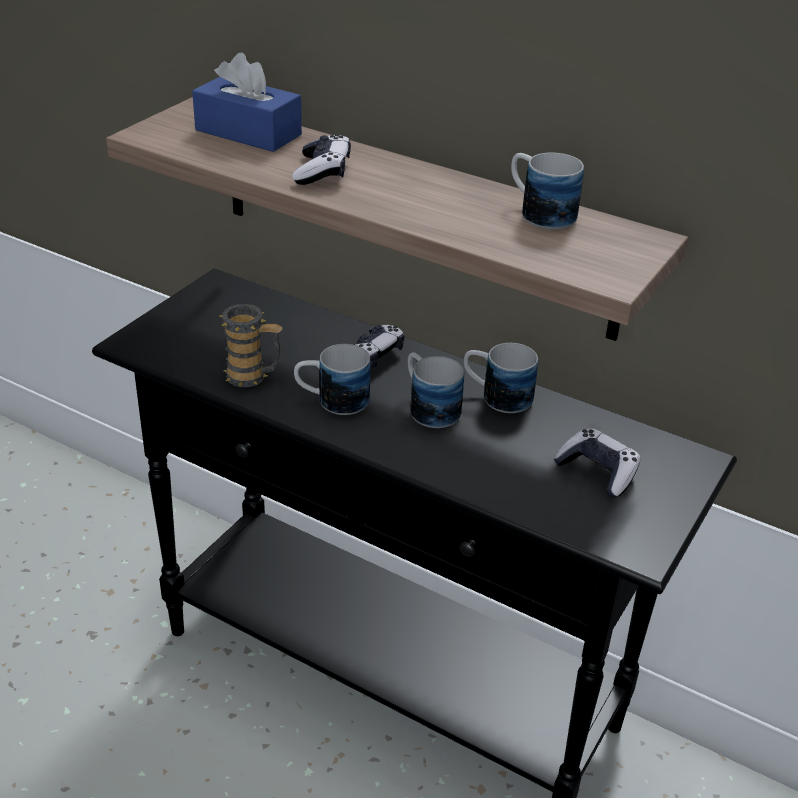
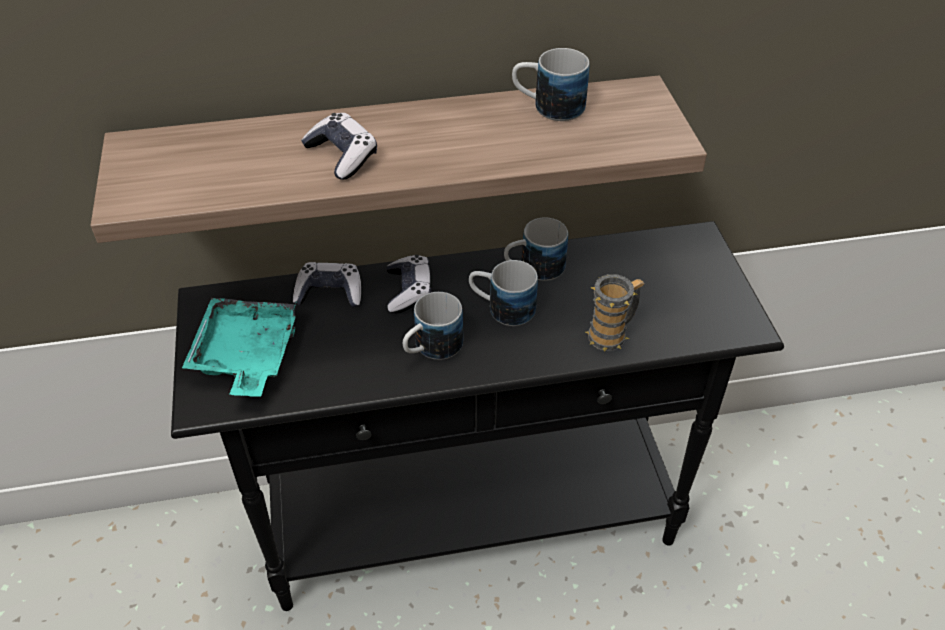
camera: 40 degrees left, 10 degrees up
(198, 330) = (246, 356): none -> turquoise tray
(248, 132) = (219, 148): blue tissue box -> none
(253, 377) = (346, 368): mug -> mug (612, 334)
(597, 471) = (660, 286): game controller -> game controller (330, 293)

